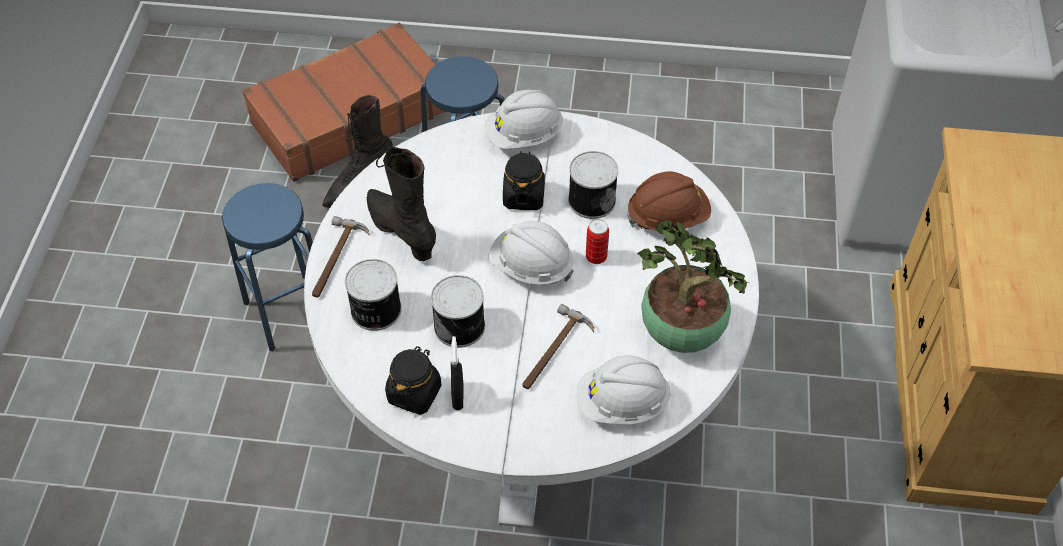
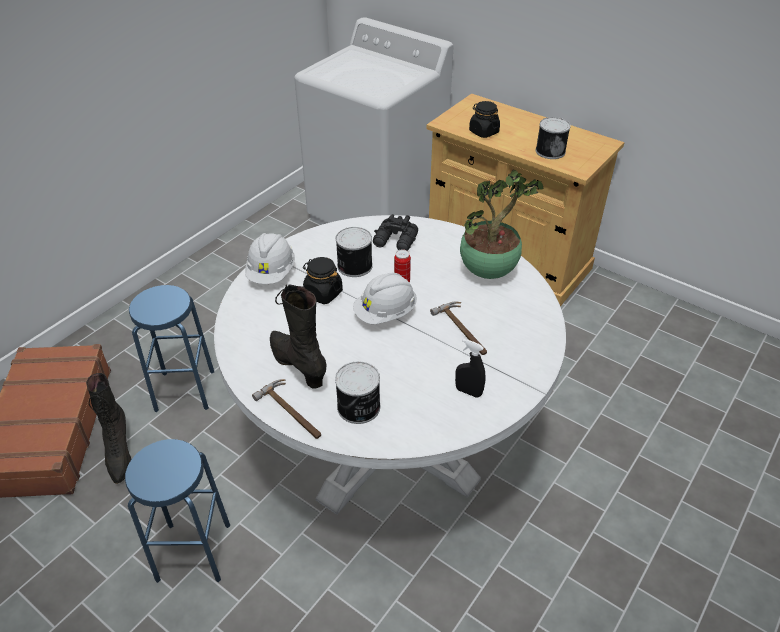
camera: 60 degrees left, 10 degrees down
(402, 231) = (298, 365): black boot -> black boot turned 60 degrees clockwise
(414, 393) = (449, 414): black jar -> black jar (483, 132)
(461, 325) = (408, 366): can -> can (550, 151)
(622, 404) = (524, 317): white hard hat -> none
(668, 217) = (396, 241): brown hard hat -> black binoculars

